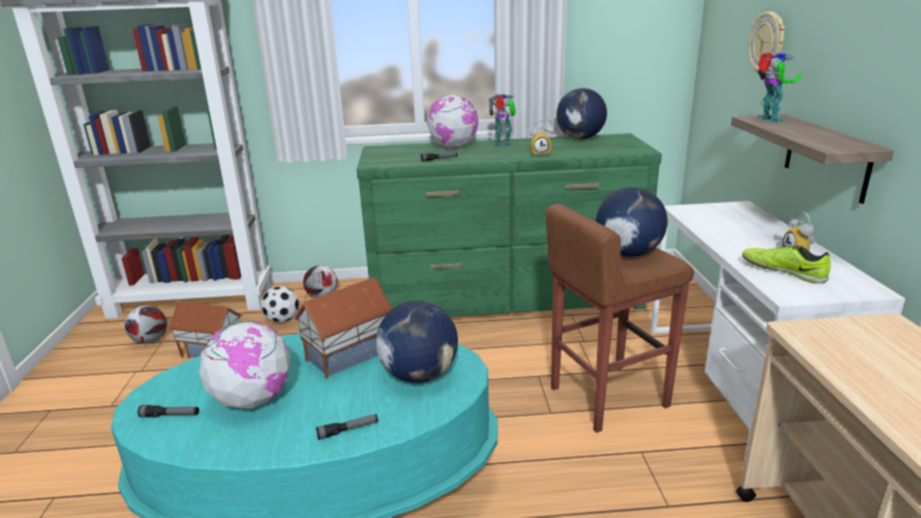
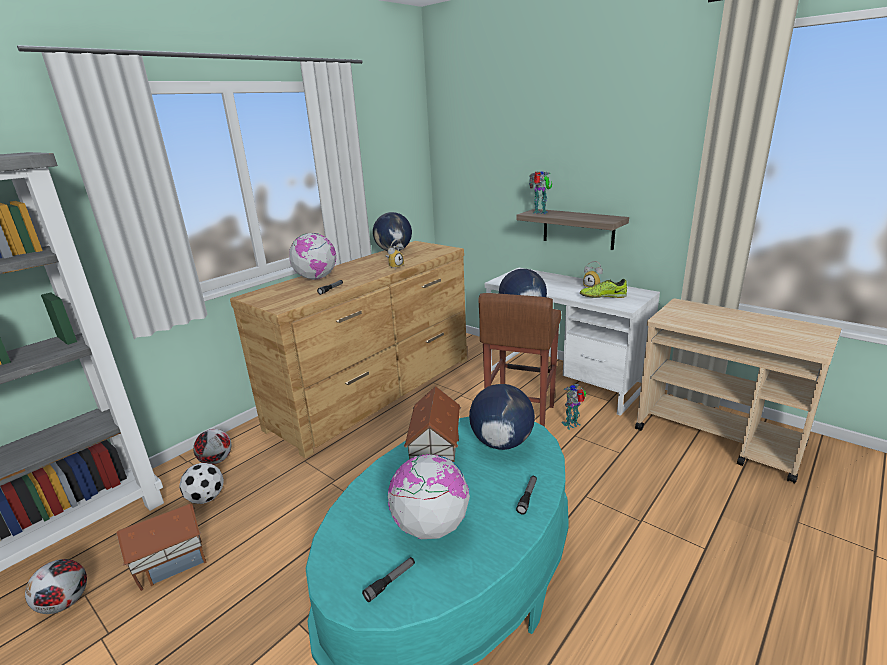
camera: 45 degrees left, 0 degrees up
(504, 145) = (352, 267): toy robot -> toy robot (572, 424)
(506, 299) = (376, 391): green dresser -> brown dresser
(767, 43) = (507, 166): wall clock -> none

